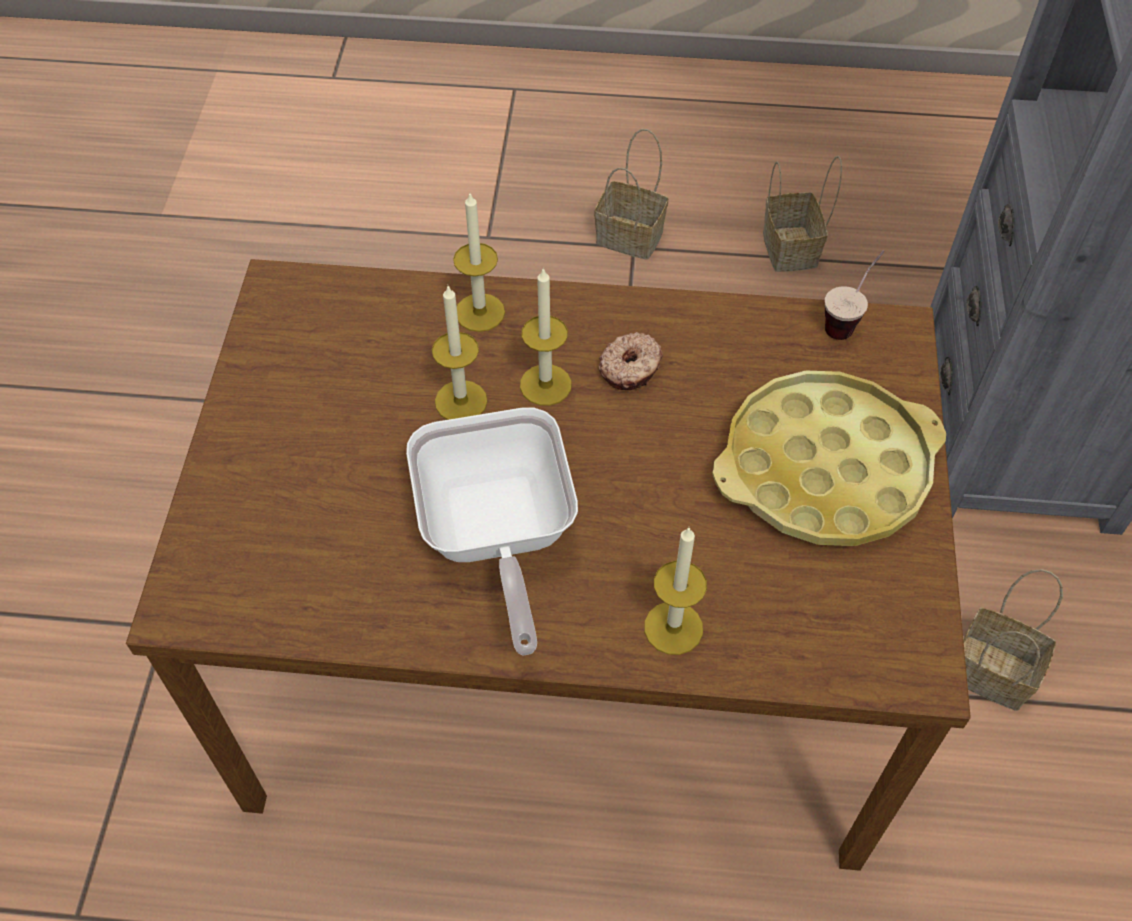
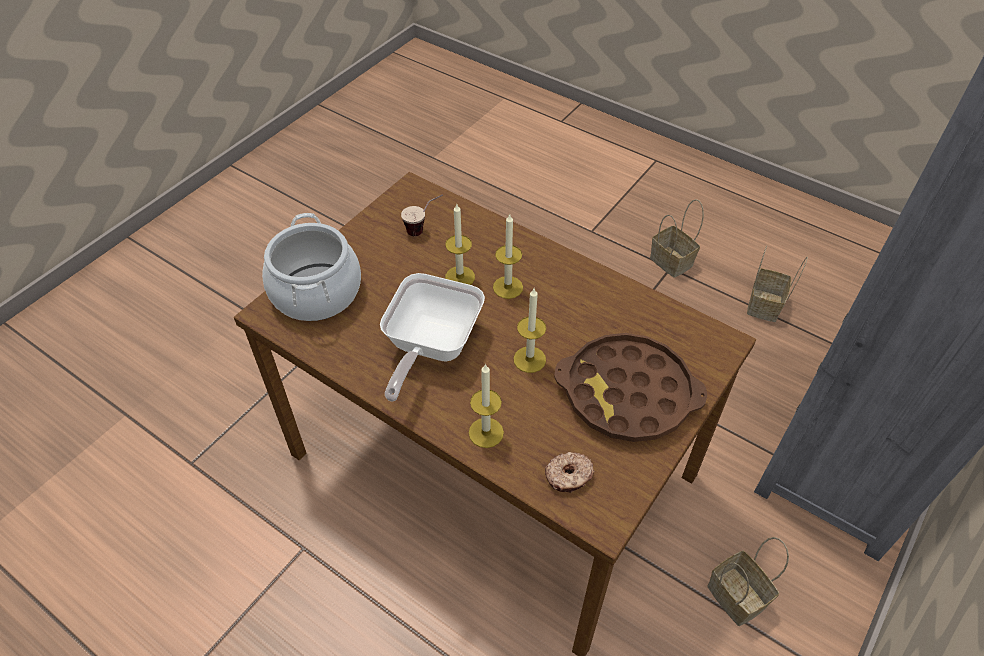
camera: 30 degrees right, 5 degrees down
(243, 534) = (316, 292): none -> cooking pot
(480, 312) = (500, 239): candle -> candle (529, 359)
(631, 368) = (558, 298): donut -> donut (569, 476)
(825, 469) = (627, 394): yellow tray -> brown tray
(848, 320) = (699, 324): cup -> cup (424, 229)

